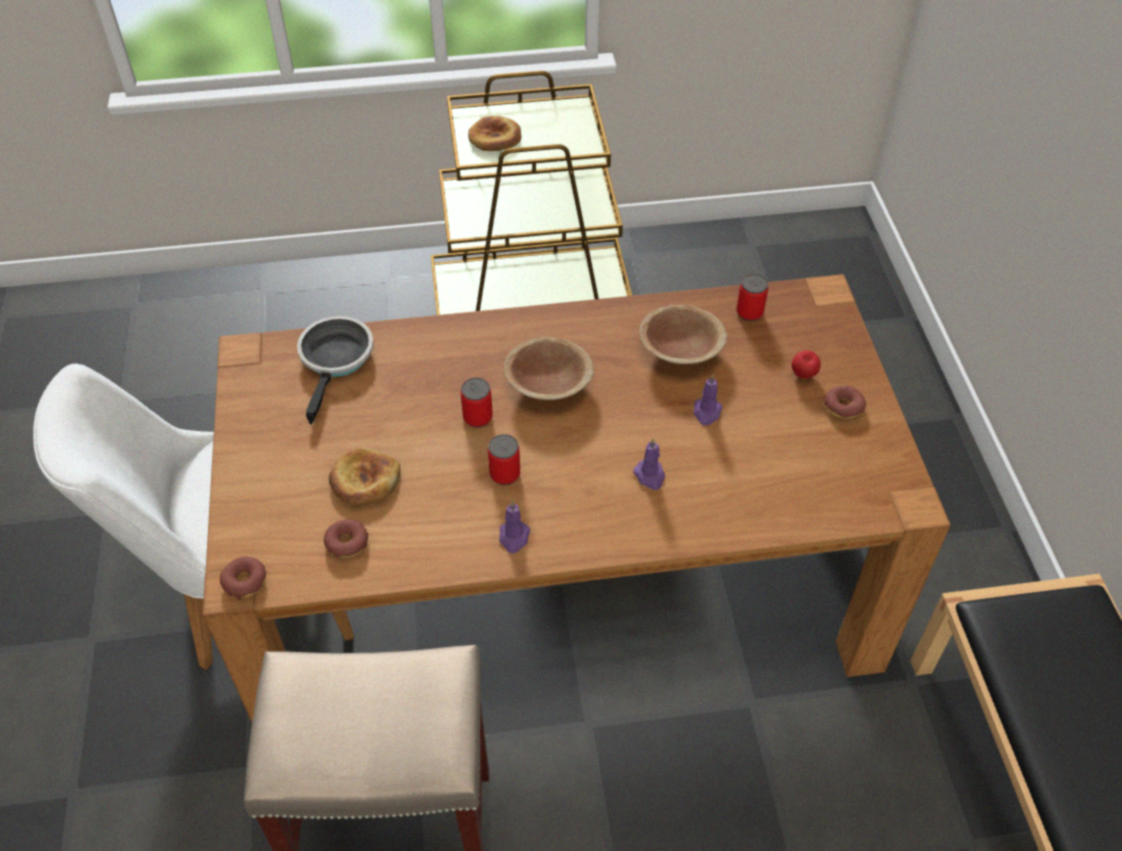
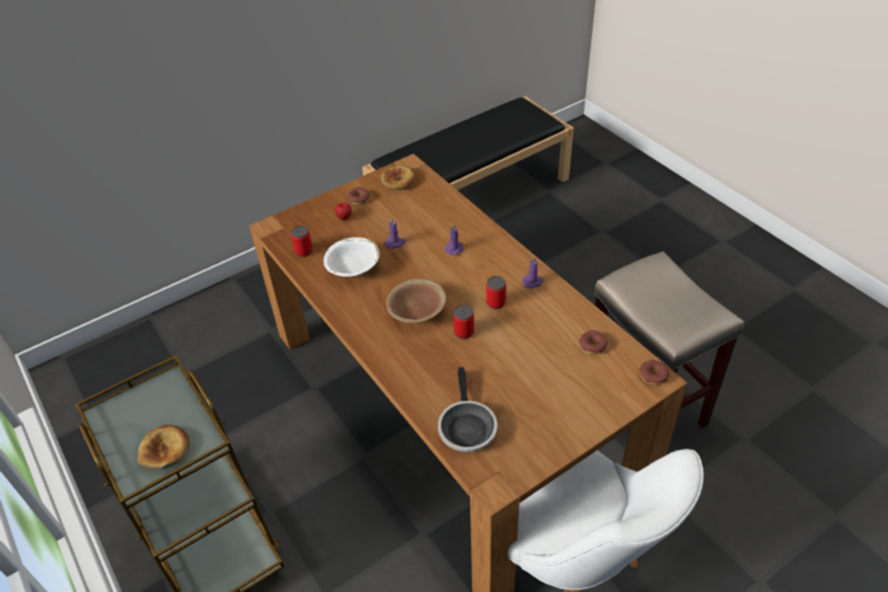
camera: 115 degrees left, 5 degrees down
(336, 360) = (466, 427): frying pan -> frying pan turned 75 degrees counterclockwise
(364, 480) = (547, 360): bread -> bread (399, 180)
(680, 350) = (353, 268): brown bowl -> white bowl

